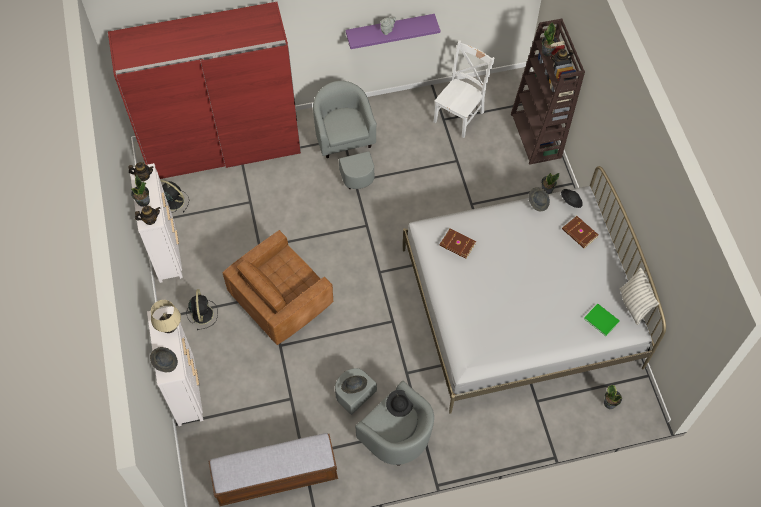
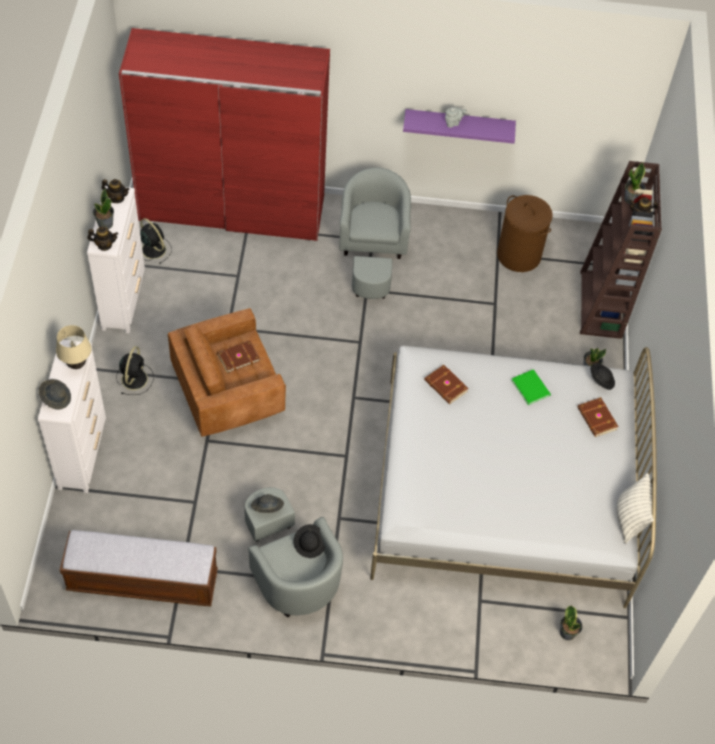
camera: 15 degrees right, 5 degrees down
(283, 272) = (238, 357): none -> brown book
(460, 115) = (519, 255): white chair -> brown laundry basket
(538, 202) = (561, 369): grey hat -> none
(601, 319) = (583, 522): green book -> green book (530, 386)

